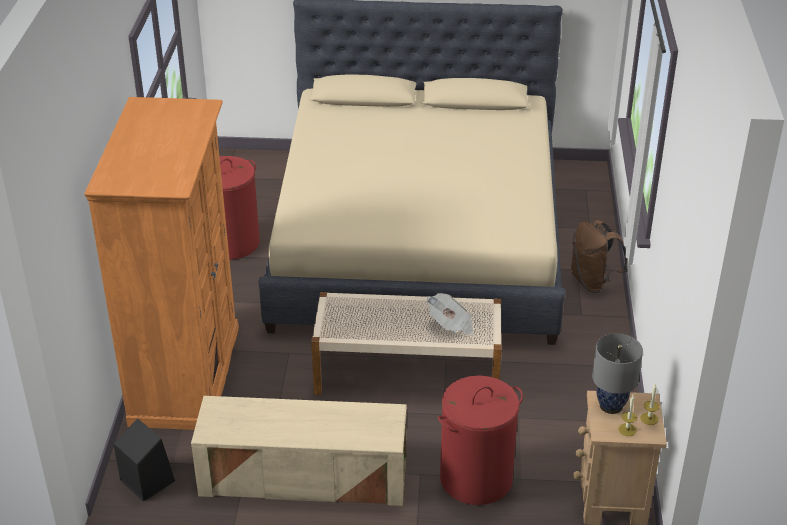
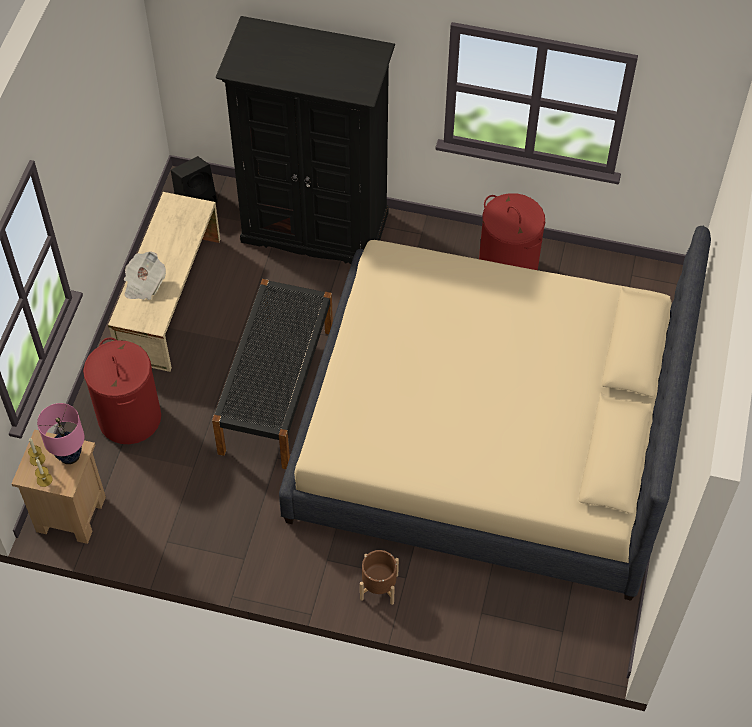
camera: 100 degrees right, 20 degrees up
(186, 375) = (314, 228): orange wardrobe -> black wardrobe
(407, 372) = (277, 390): beige bench -> black bench
(451, 325) = (256, 387): newspaper -> newspaper (144, 284)
(593, 282) = (379, 587): brown backpack -> brown planter
(611, 405) = (69, 455): grey table lamp -> pink table lamp

